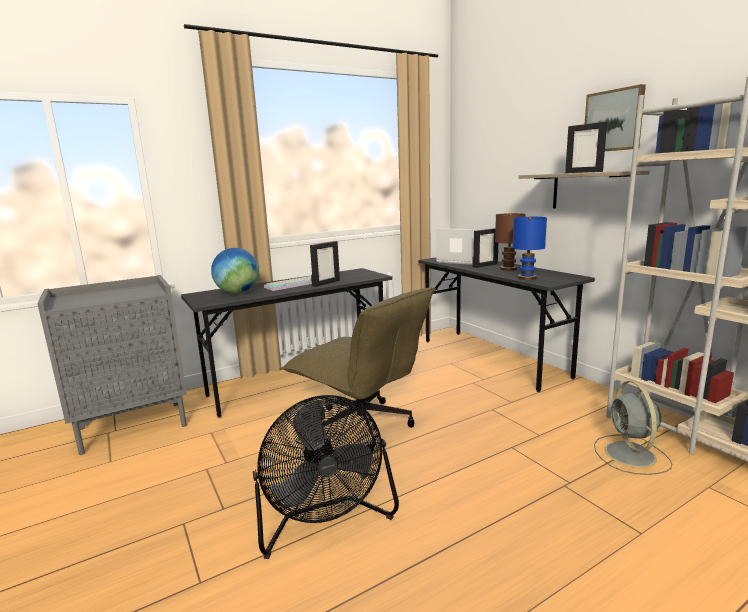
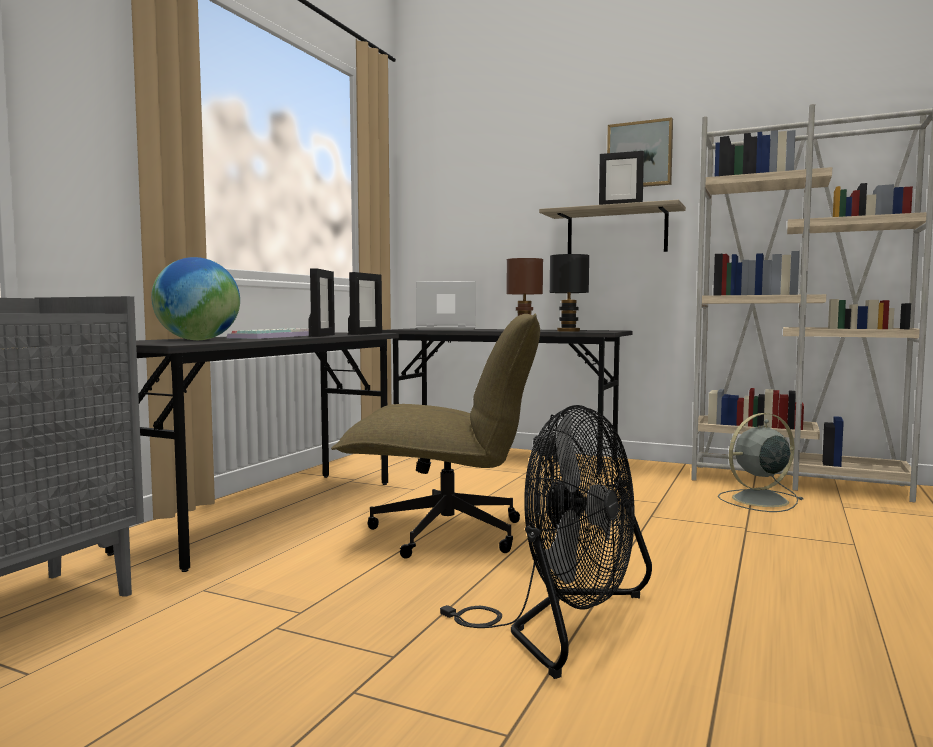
camera: 35 degrees left, 10 degrees down
(485, 265) = (487, 329): picture frame -> picture frame (365, 333)
(527, 278) = (568, 331): blue table lamp -> black table lamp
(631, 455) = (758, 500): grey fan -> grey fan turned 105 degrees clockwise

